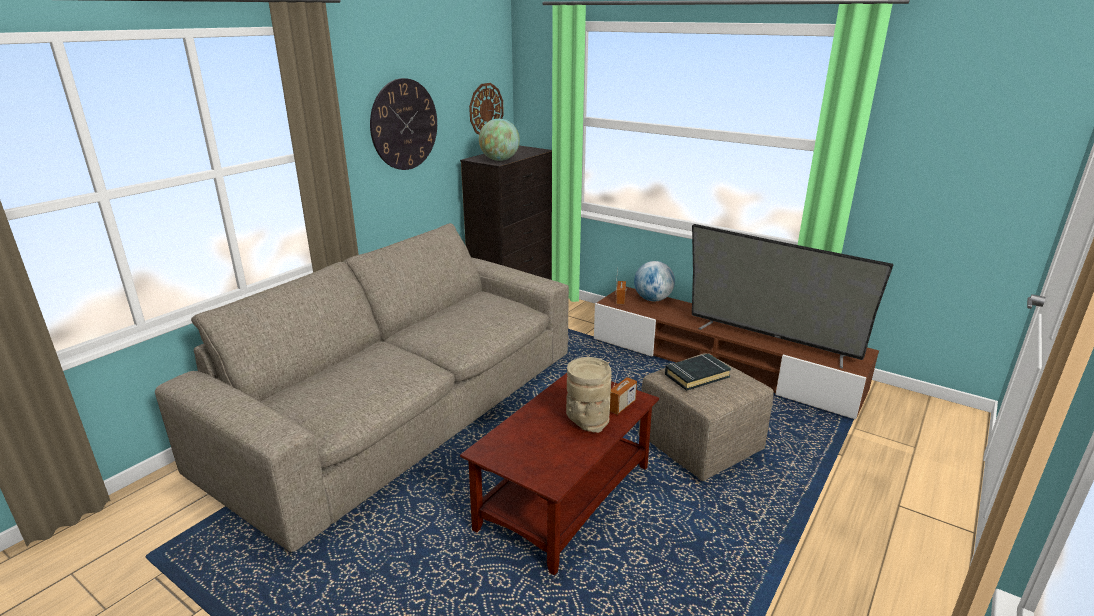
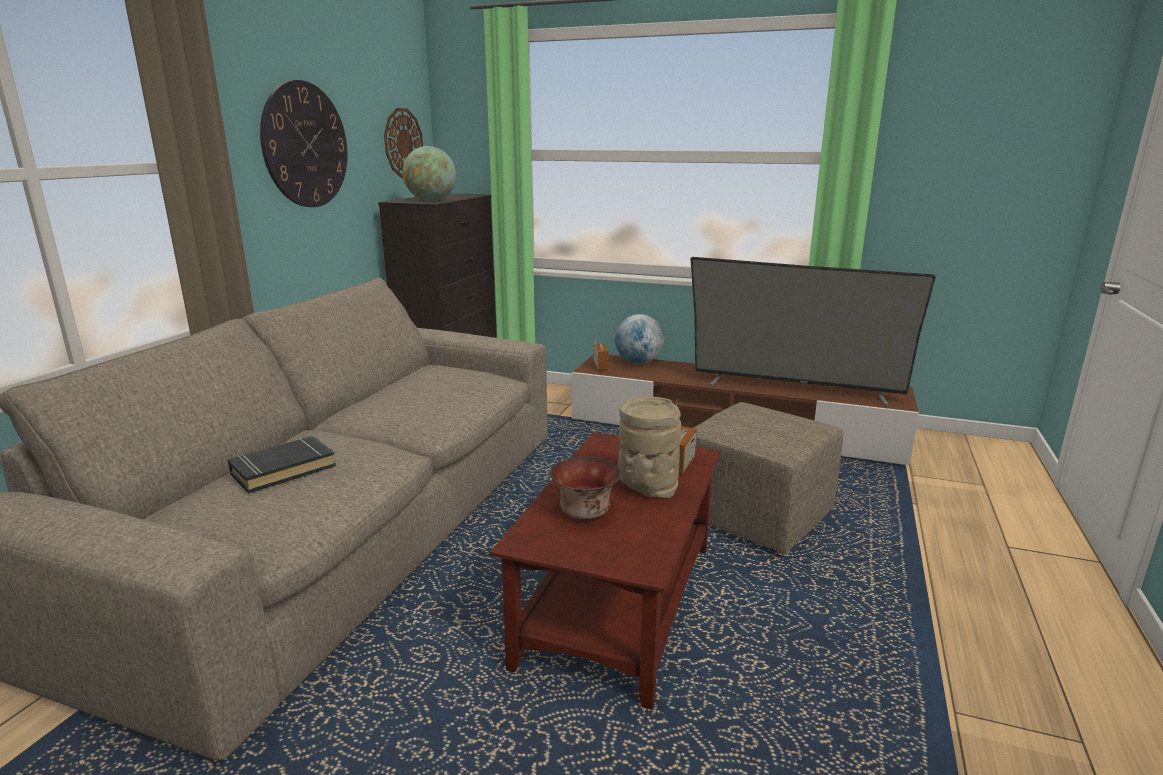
camera: 15 degrees left, 5 degrees down
(534, 434) = (585, 512): none -> bowl
(696, 375) = (750, 423): black book -> black book (283, 470)

